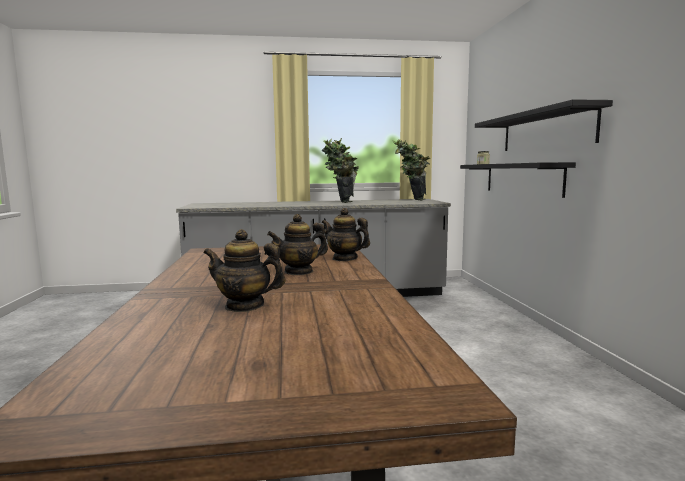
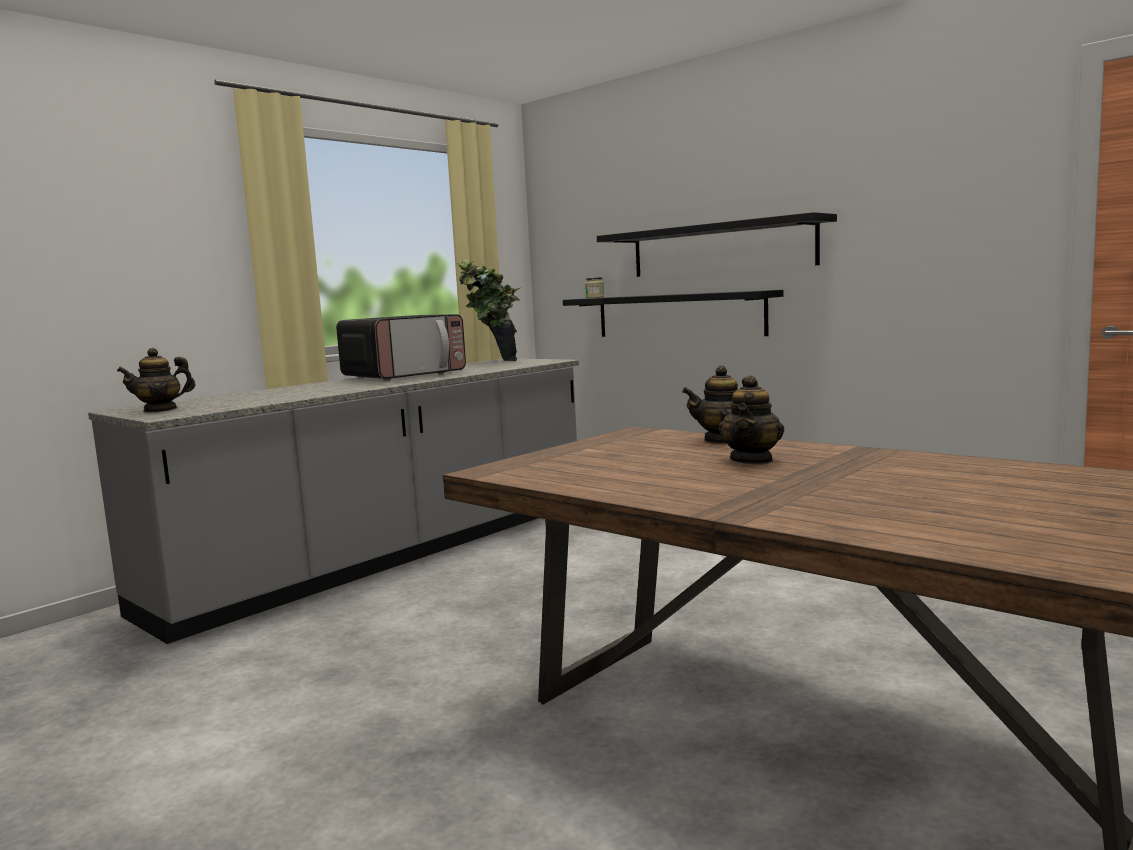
camera: 40 degrees left, 0 degrees up
(245, 306) = (880, 493): teapot -> teapot (160, 410)
(340, 202) = (405, 375): potted plant -> microwave

